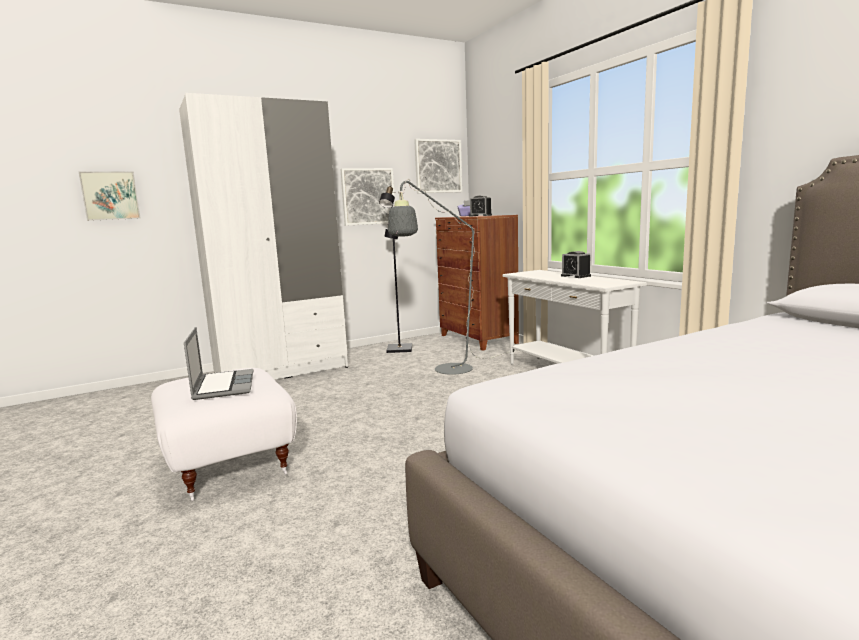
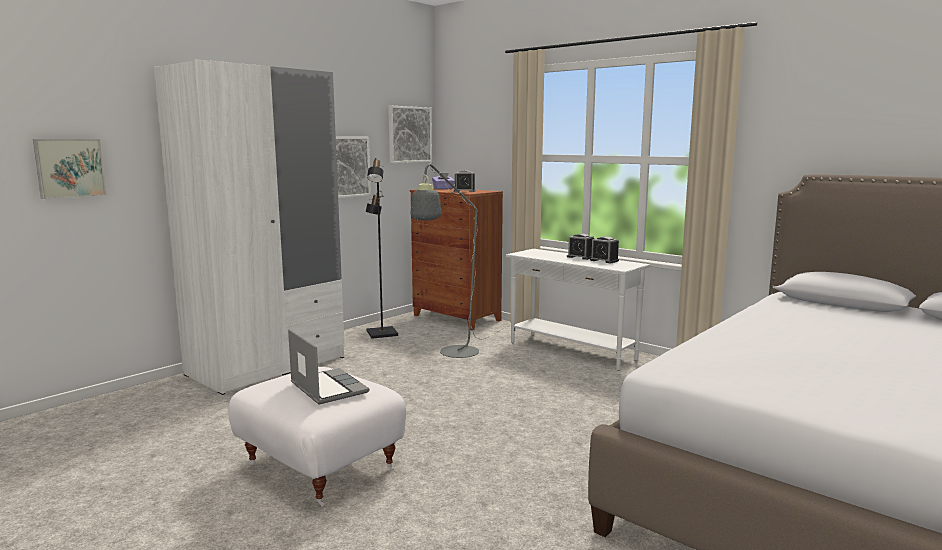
camera: 20 degrees left, 0 degrees up
(597, 279) = (604, 260): none -> alarm clock

